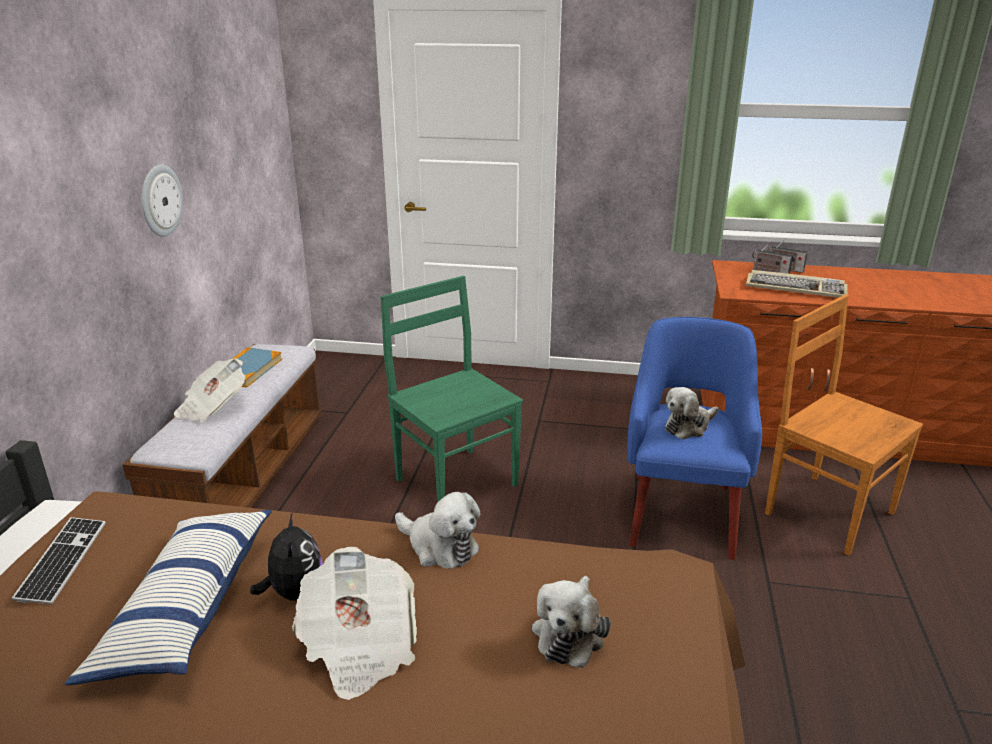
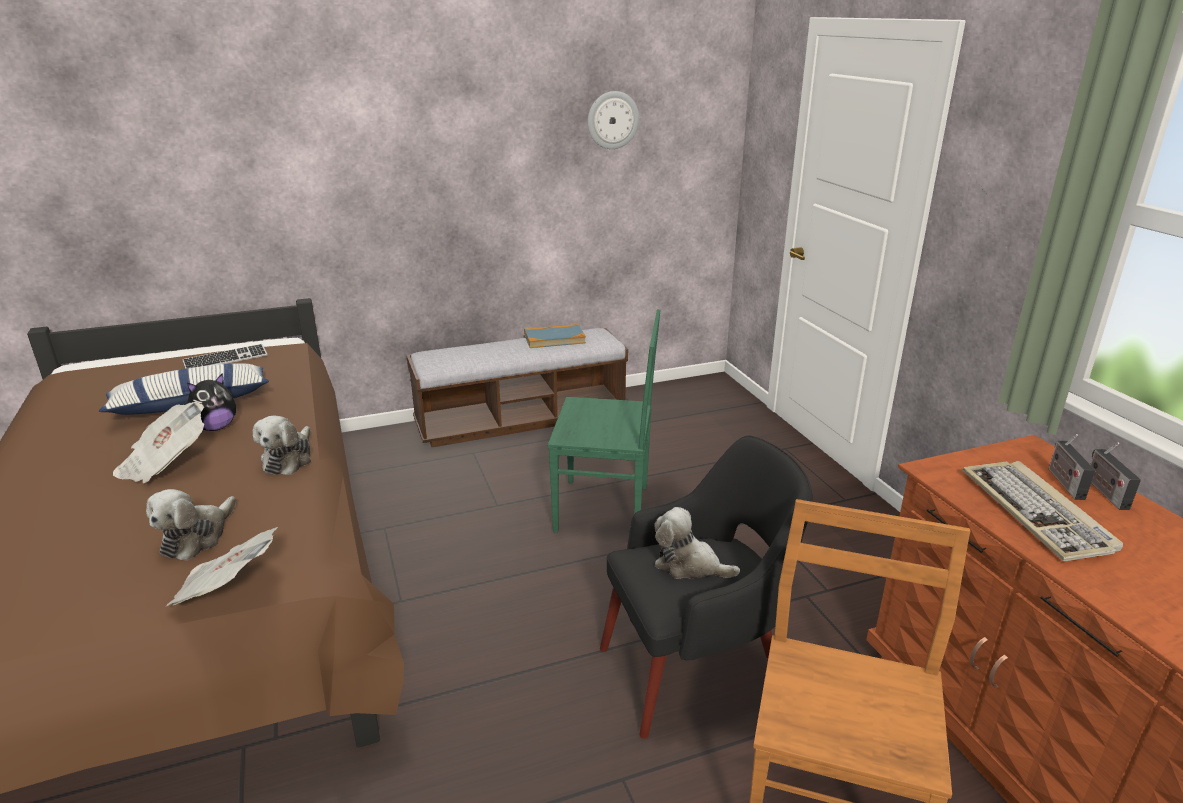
camera: 60 degrees right, 0 degrees up
(160, 200) = (509, 178): wall clock -> wall clock (612, 120)
(212, 407) = (490, 349): newspaper -> newspaper (228, 590)
(455, 480) = (605, 509): green chair -> green chair turned 75 degrees clockwise
(570, 632) = (197, 537): plush toy -> plush toy turned 60 degrees counterclockwise
(682, 511) = (696, 671): blue armchair -> black armchair

